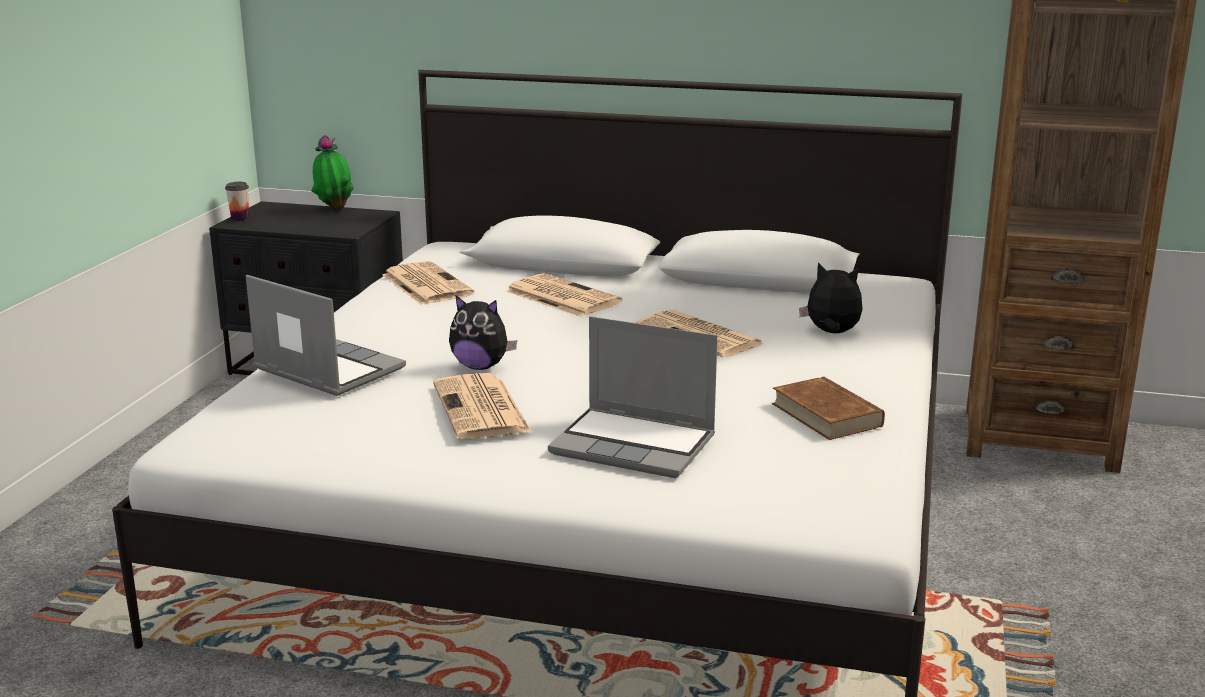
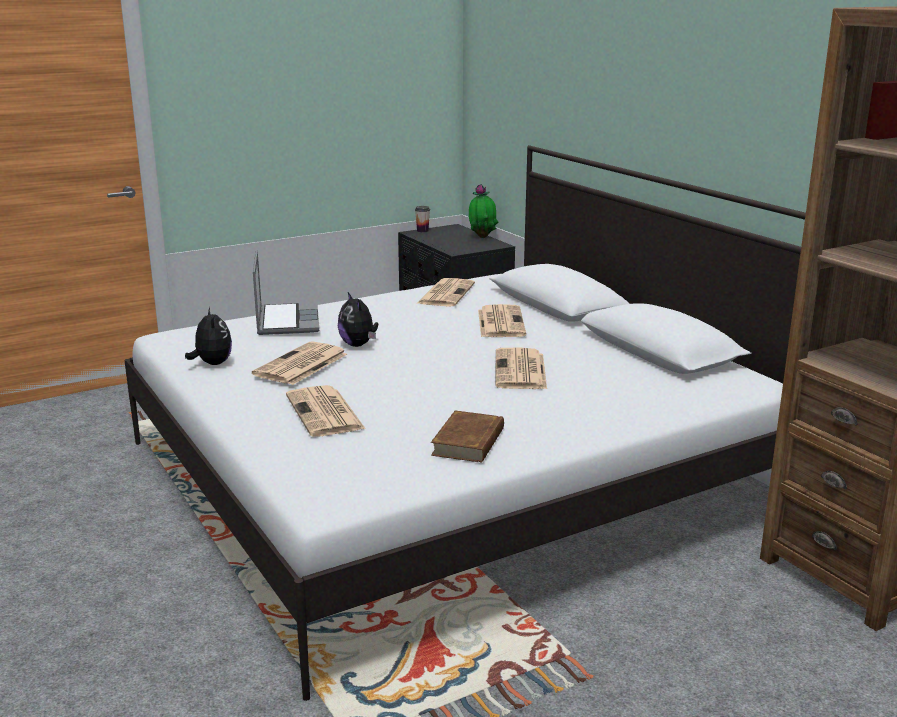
camera: 45 degrees right, 0 degrees up
(635, 445) = (325, 413): laptop -> newspaper
(831, 333) = (610, 399): plush toy -> plush toy (212, 363)

